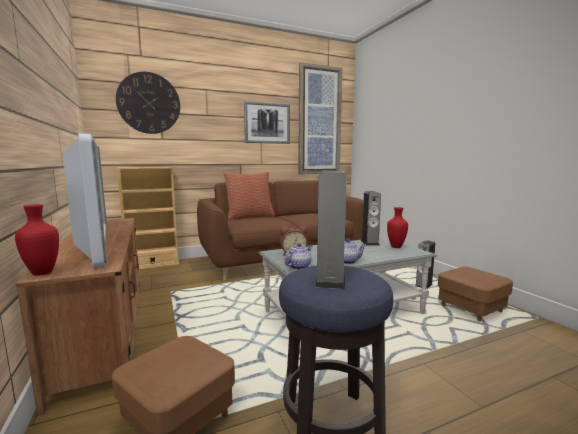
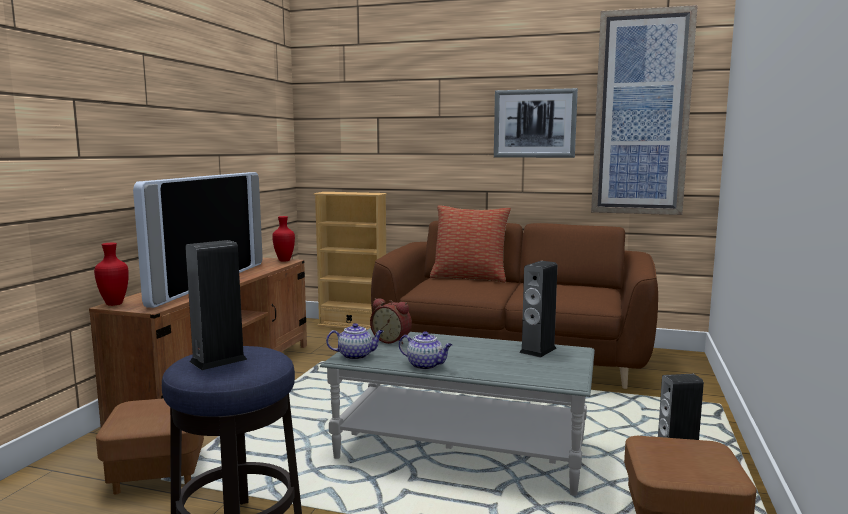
camera: 40 degrees right, 0 degrees up
(149, 103) = (363, 106): wall clock -> none
(395, 247) = (555, 366): red vase -> red vase (284, 260)

